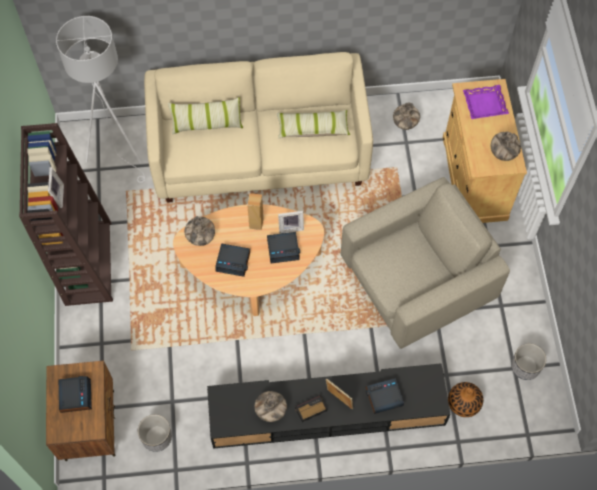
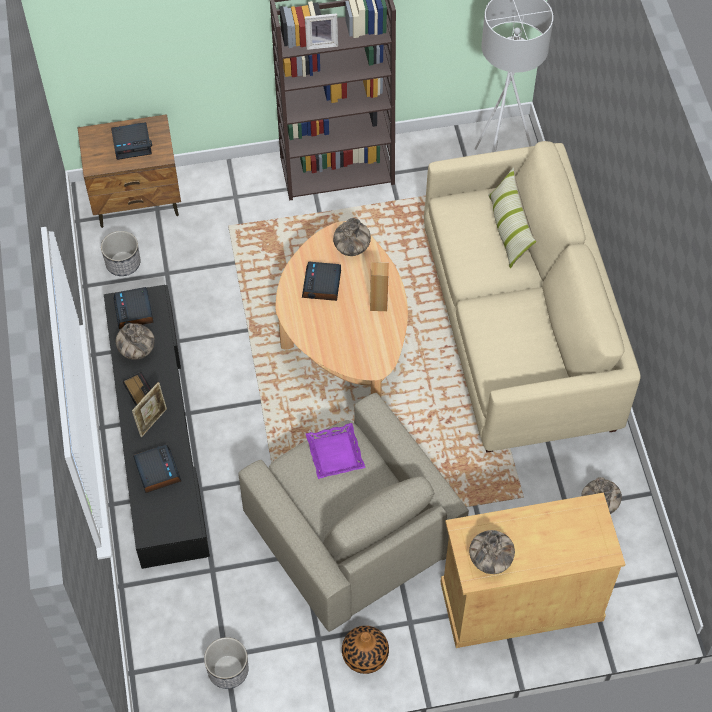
camera: 85 degrees right, 5 degrees down
(283, 249) = (344, 336): alarm clock -> alarm clock (134, 311)
(290, 227) = (377, 342): picture frame -> none
(312, 128) = (523, 347): pillow -> none
(464, 403) = (173, 592): vase -> vase (365, 655)
(484, 104) = (573, 536): purple tray -> purple tray (335, 453)

